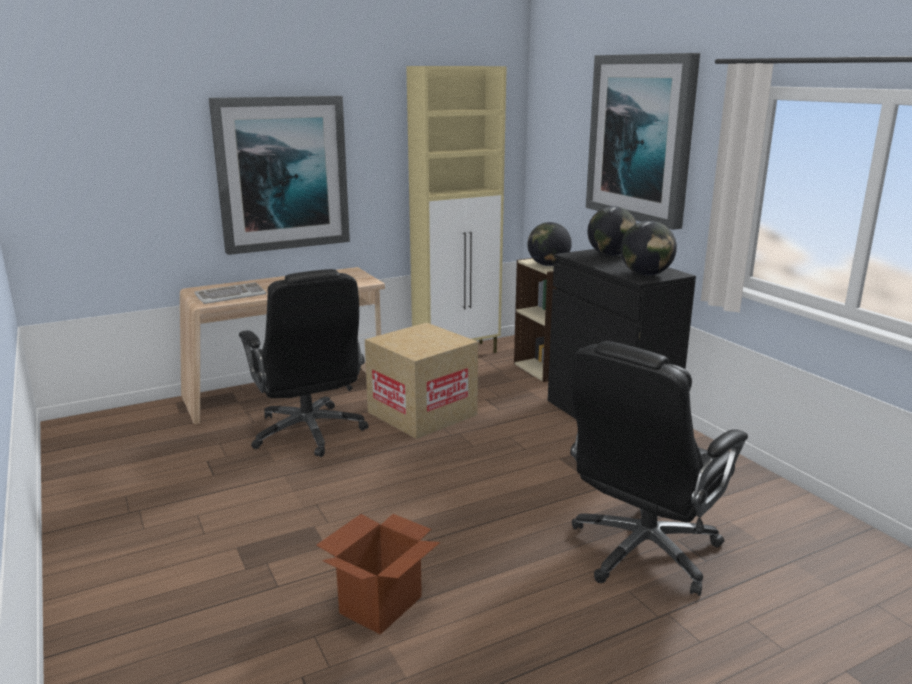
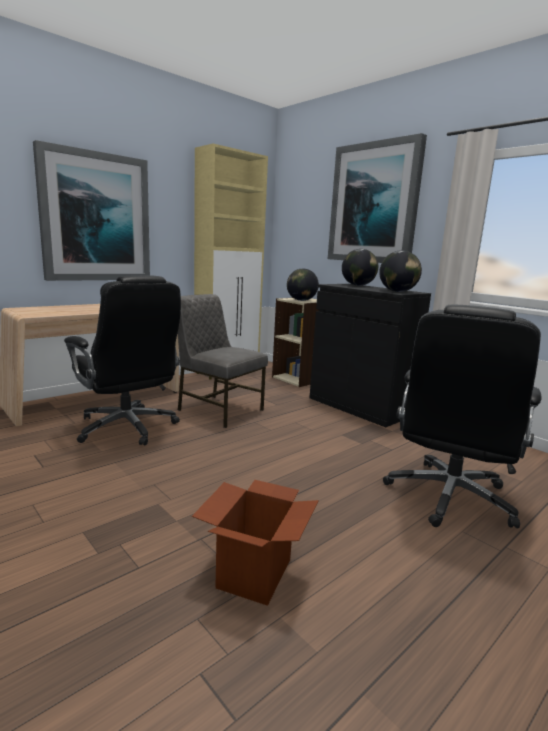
camera: 15 degrees left, 5 degrees down
(231, 296) = (52, 312): keyboard -> none
(422, 413) = (219, 410): cardboard box -> grey chair

